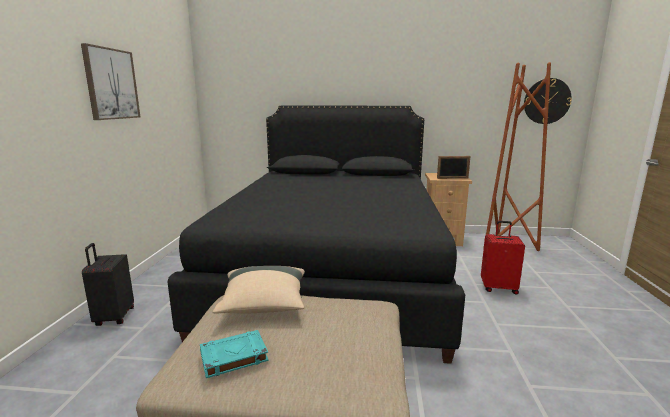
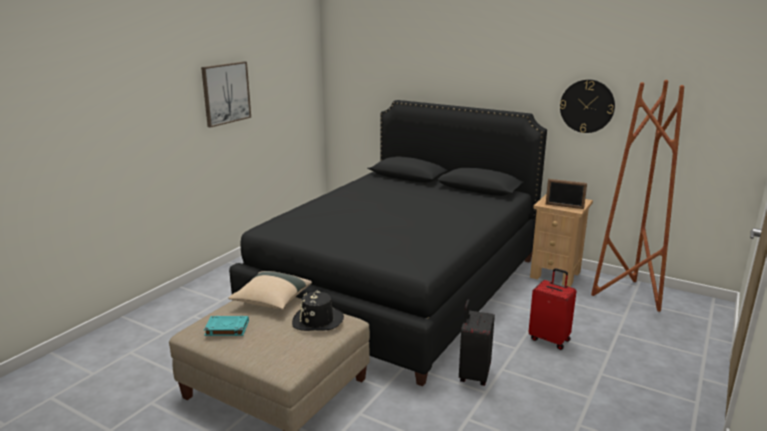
camera: 25 degrees right, 5 degrees up
(114, 317) = (206, 288): black suitcase -> black suitcase (473, 375)
(348, 314) = (317, 320): none -> black hat
(546, 101) = (708, 124): wall clock -> wall clock (587, 106)

